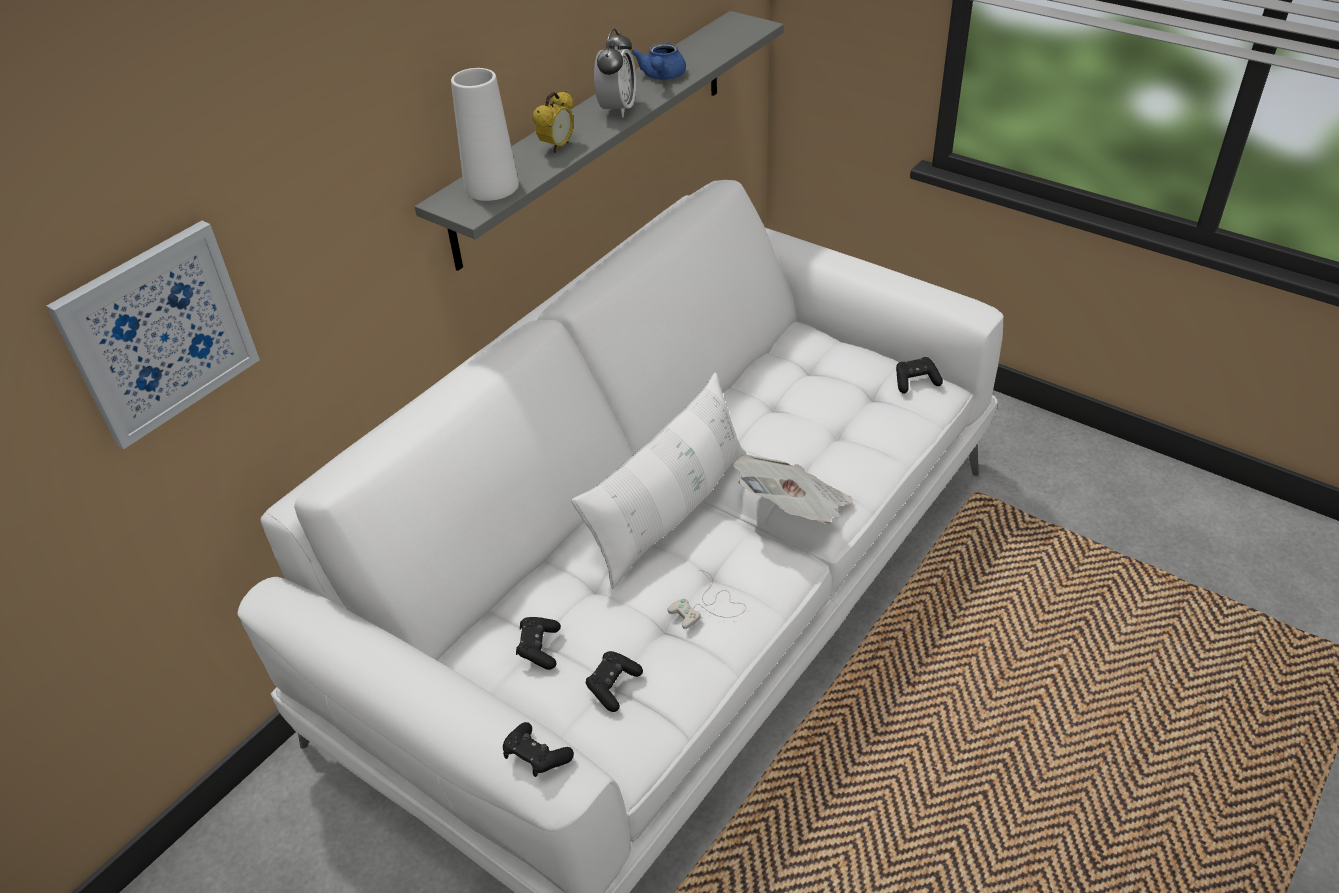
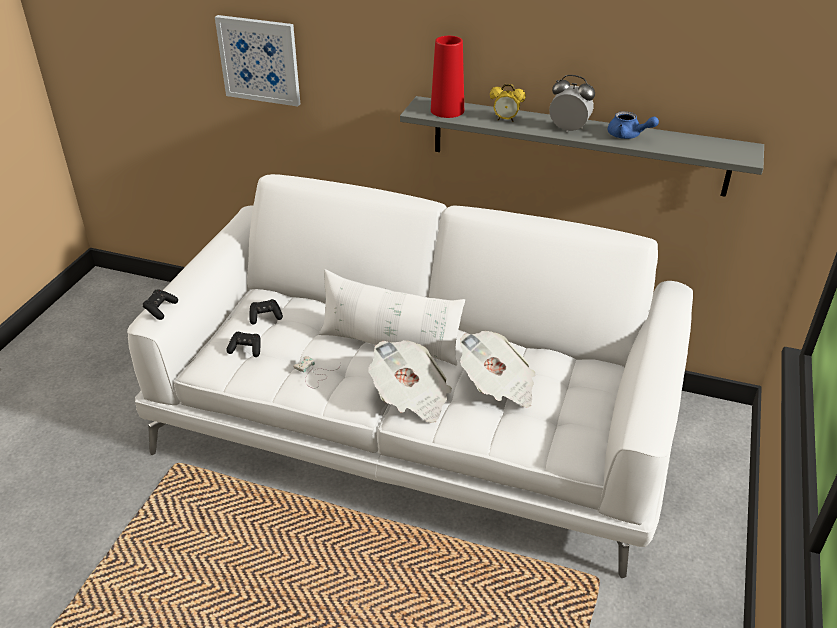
camera: 70 degrees right, 5 degrees down
(491, 186) = (447, 110): white vase -> red vase
(617, 109) = (568, 129): alarm clock -> alarm clock turned 150 degrees counterclockwise
(662, 76) = (628, 136): blue teapot -> blue teapot turned 135 degrees counterclockwise
(801, 425) = (498, 385): none -> newspaper
(915, 382) = (583, 441): black game controller -> none

